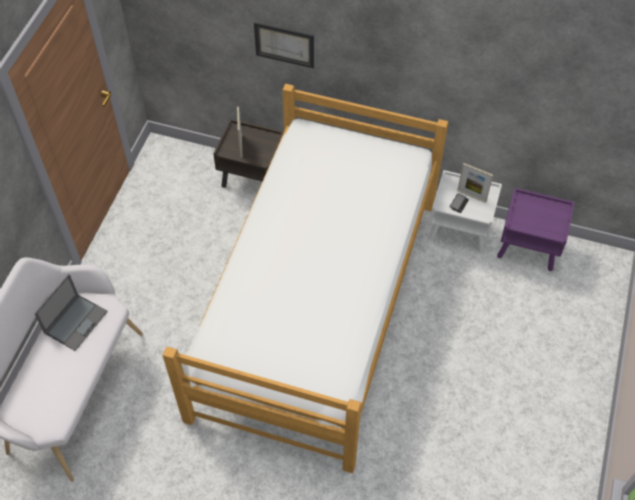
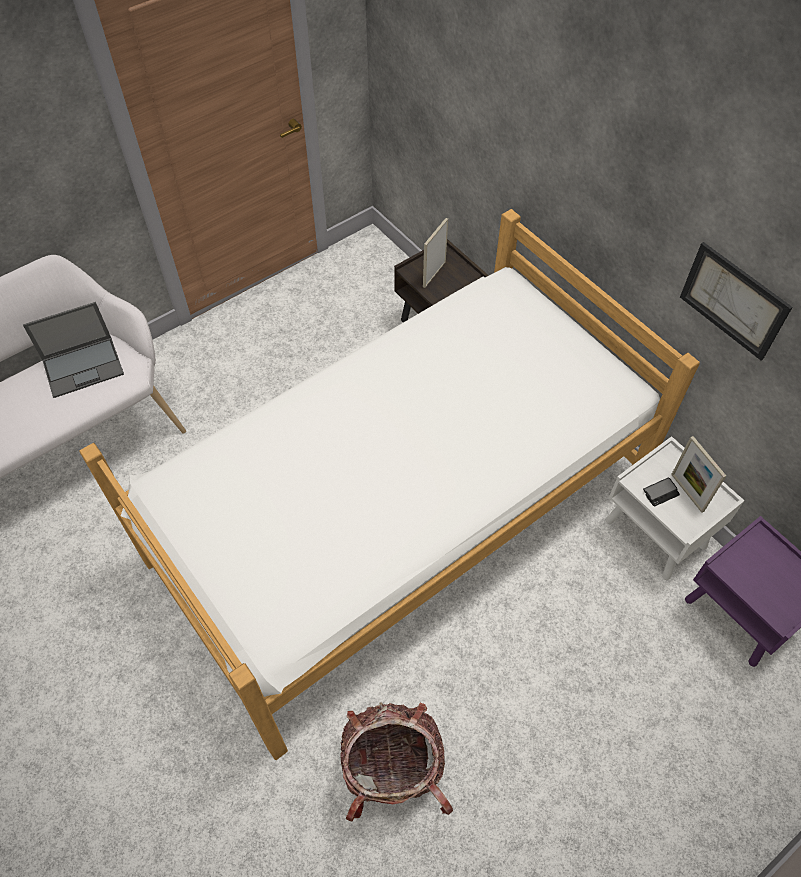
camera: 35 degrees right, 0 degrees up
(284, 44) = (524, 145): picture -> picture (733, 300)
(416, 436) = (392, 770): none -> backpack

